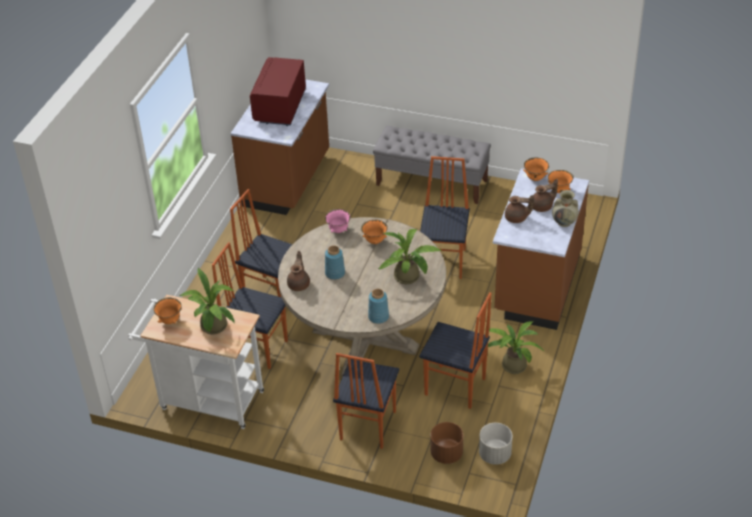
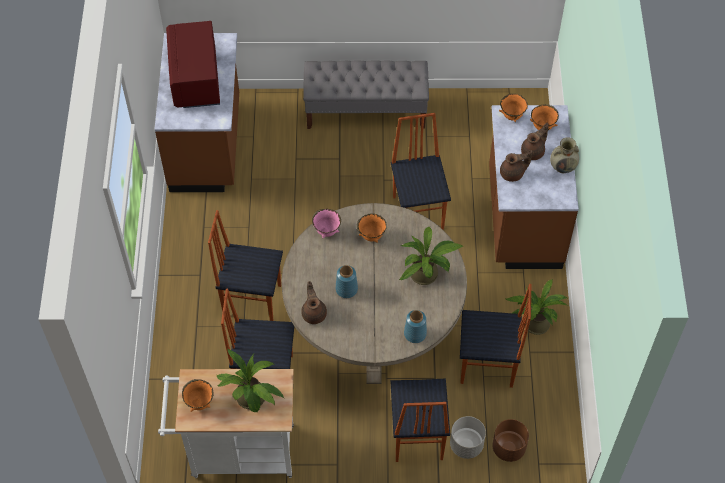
camera: 20 degrees left, 15 degrees up
(494, 455) = (555, 435): grey planter -> grey planter (466, 445)

